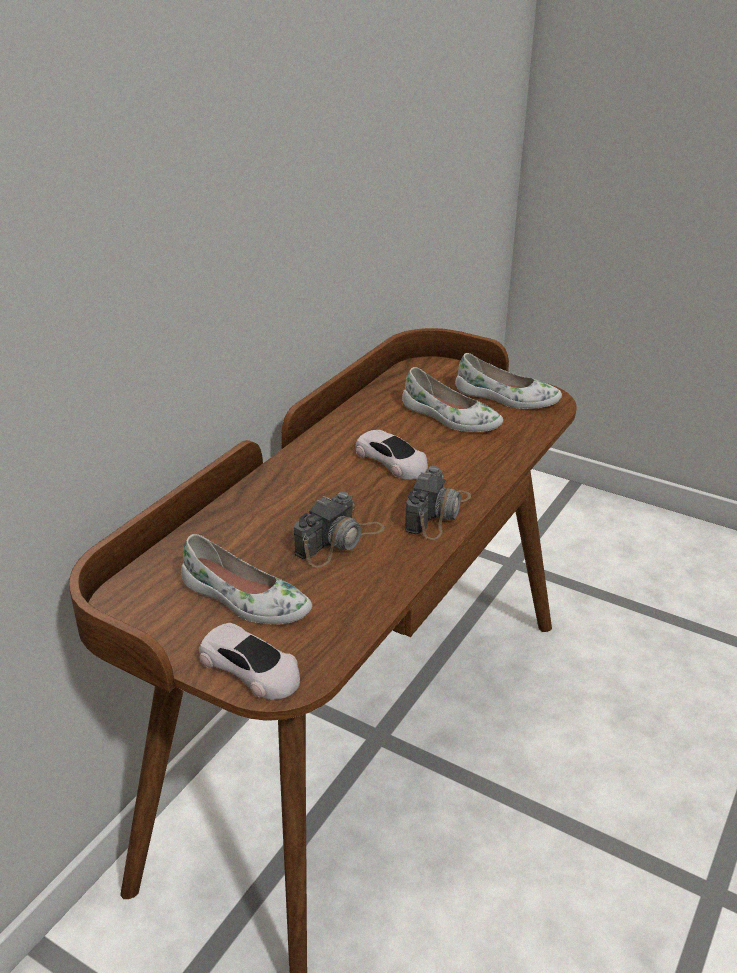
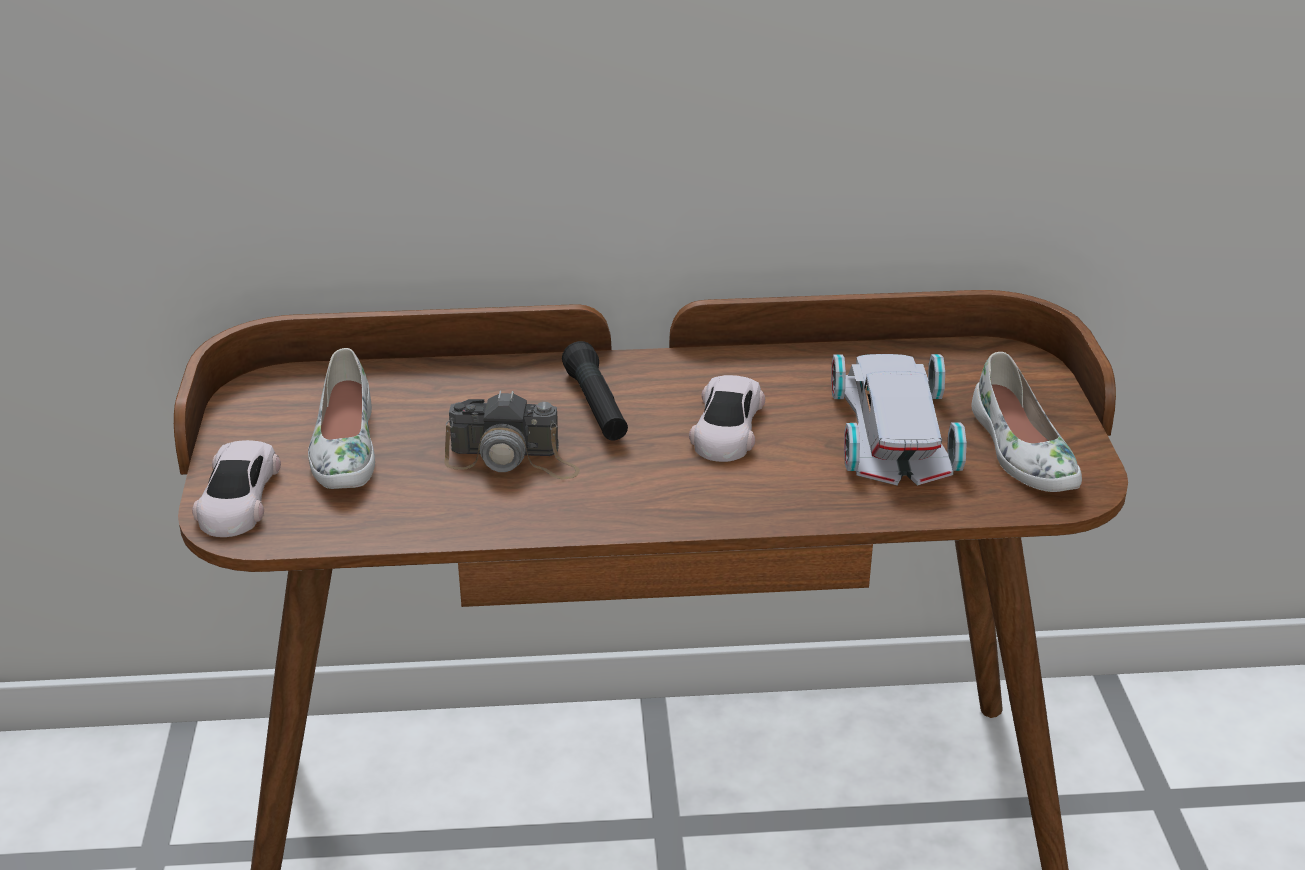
camera: 55 degrees right, 0 degrees up
(318, 491) = (596, 406): none -> black flashlight
(438, 512) = (651, 503): camera -> none
(450, 418) = (896, 428): white shoe -> white toy car

